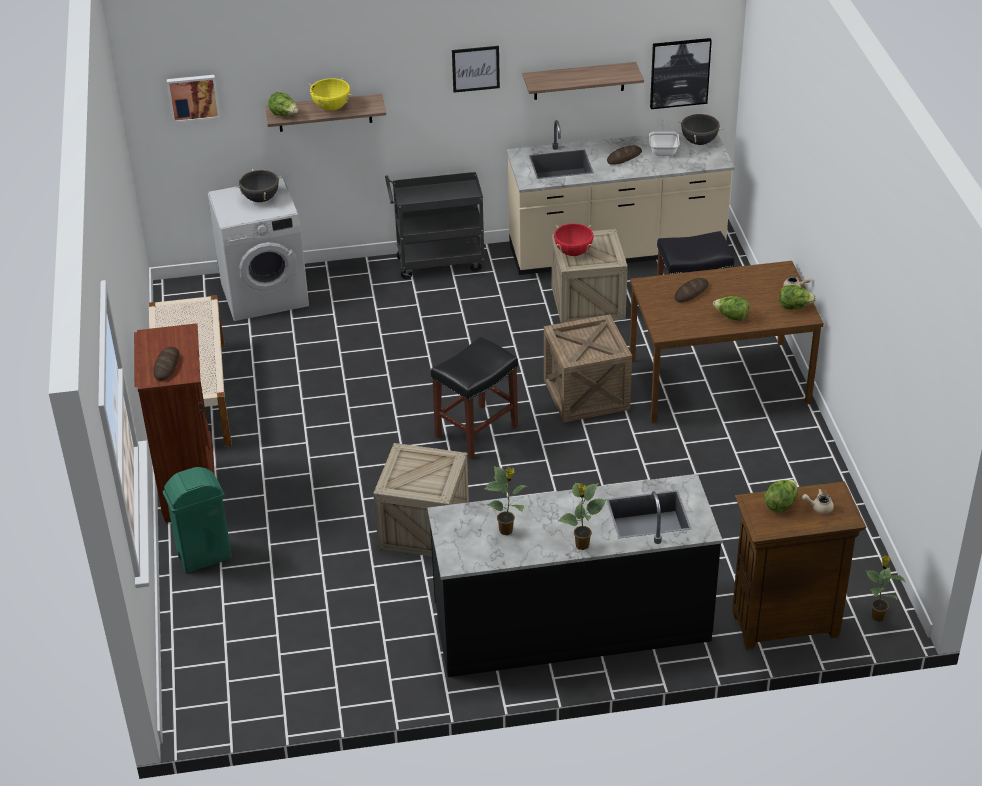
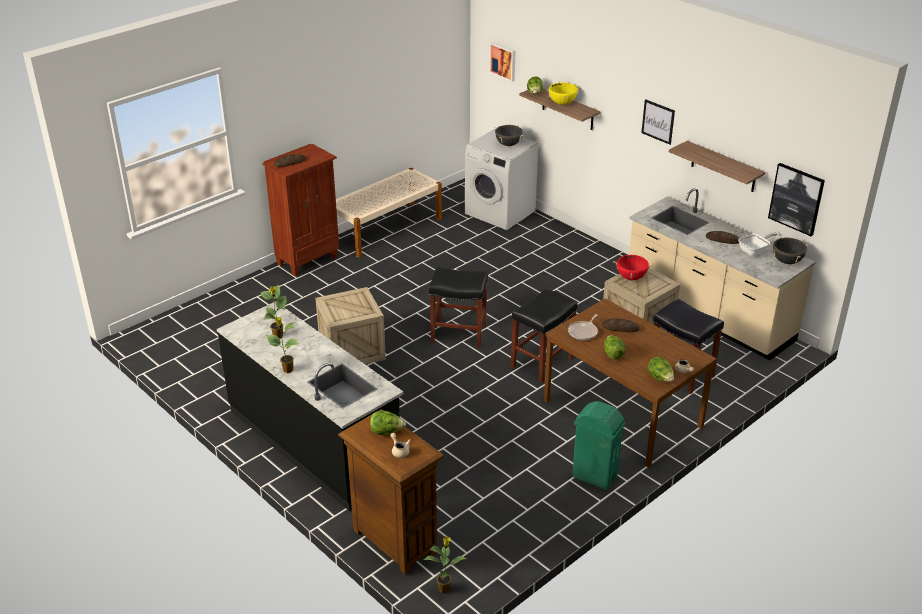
camera: 55 degrees right, 5 degrees down
(204, 557) = (261, 287): green trash can -> green trash can (594, 476)
(437, 265) = (600, 255): grey cart -> none
(586, 394) = (542, 362): crate -> black stool
(677, 318) = (583, 332): none -> frying pan

